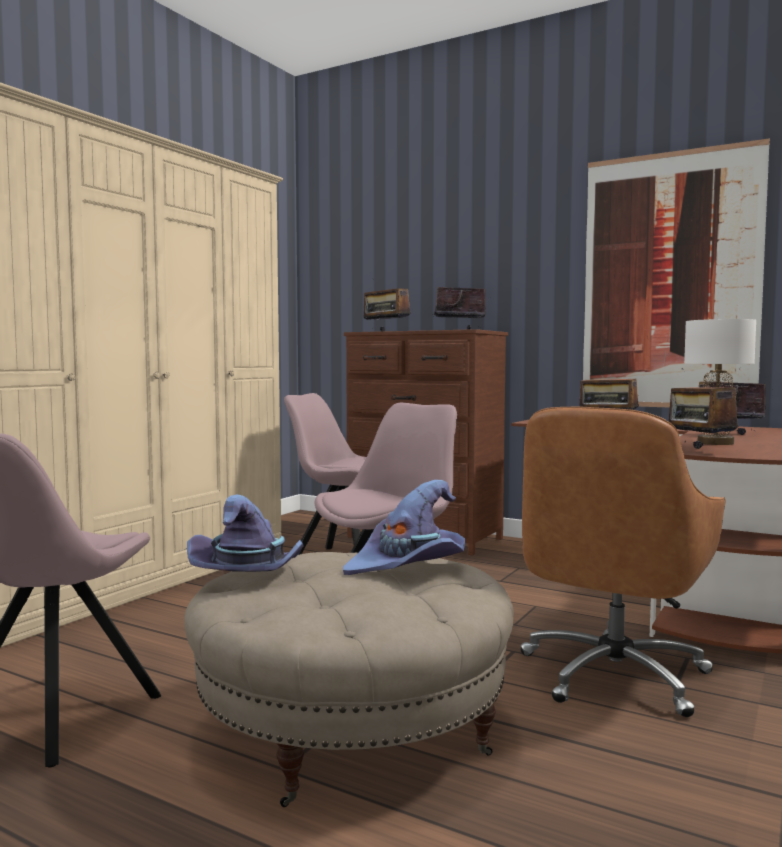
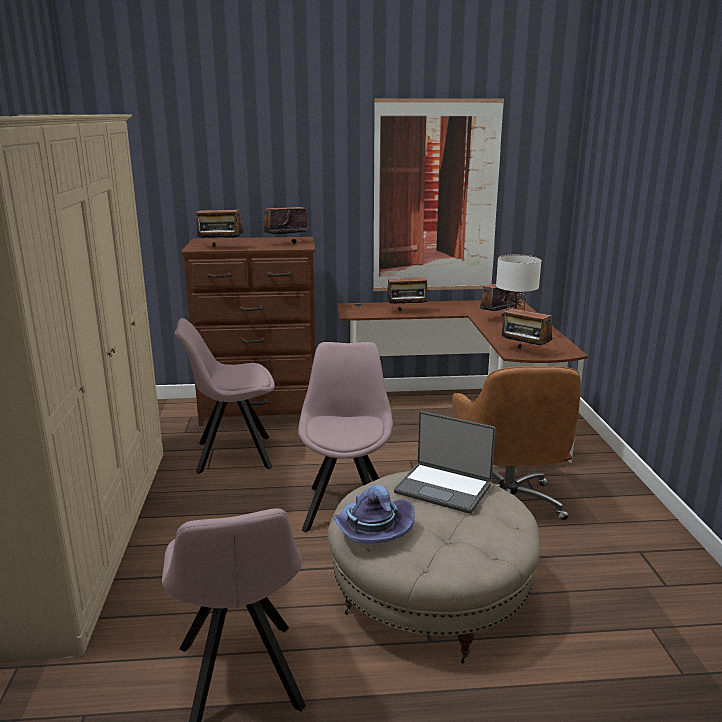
camera: 35 degrees left, 15 degrees up
(408, 565) = (444, 488): purple hat -> laptop

